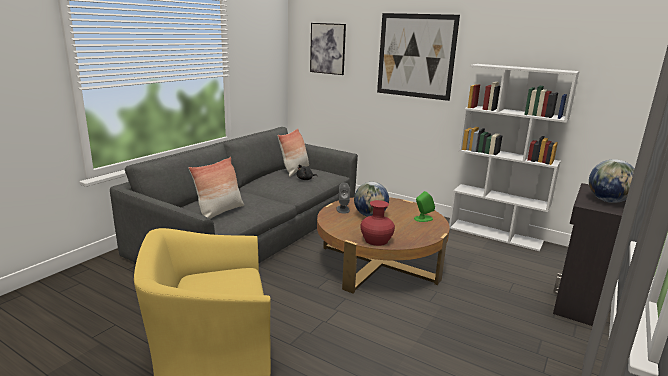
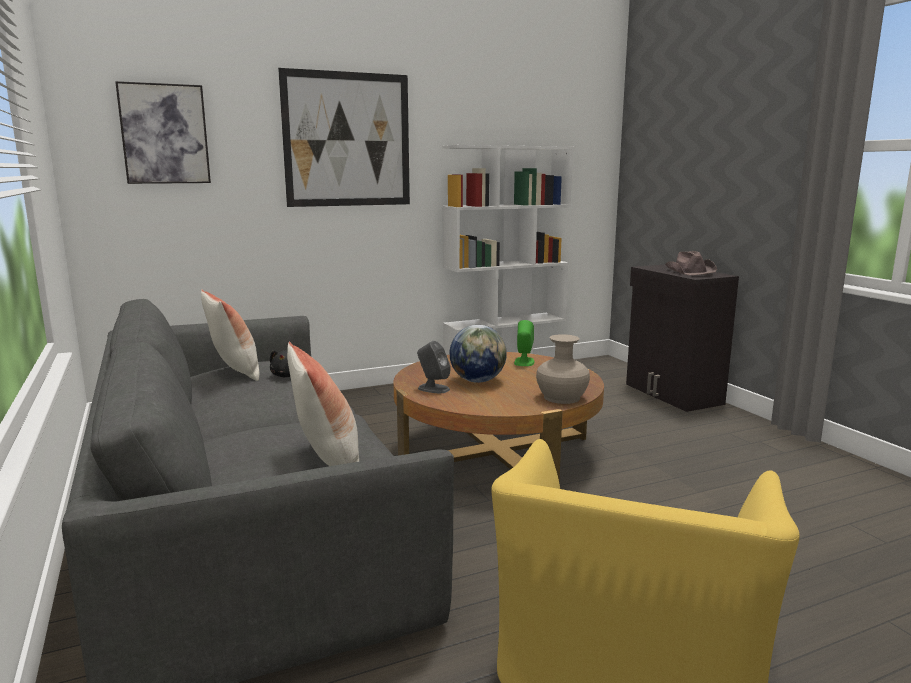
camera: 55 degrees left, 5 degrees down
(376, 240) = (562, 397): red vase -> beige vase
(608, 201) = (690, 271): globe -> brown hat

